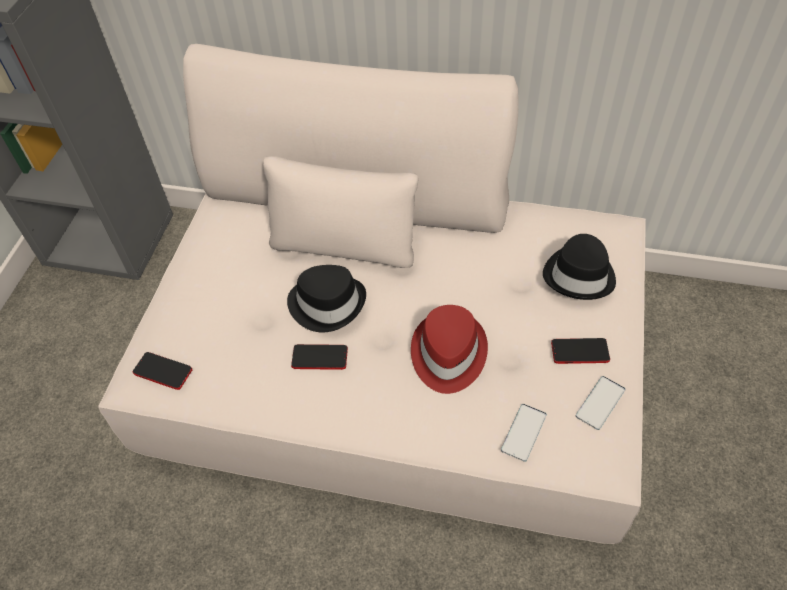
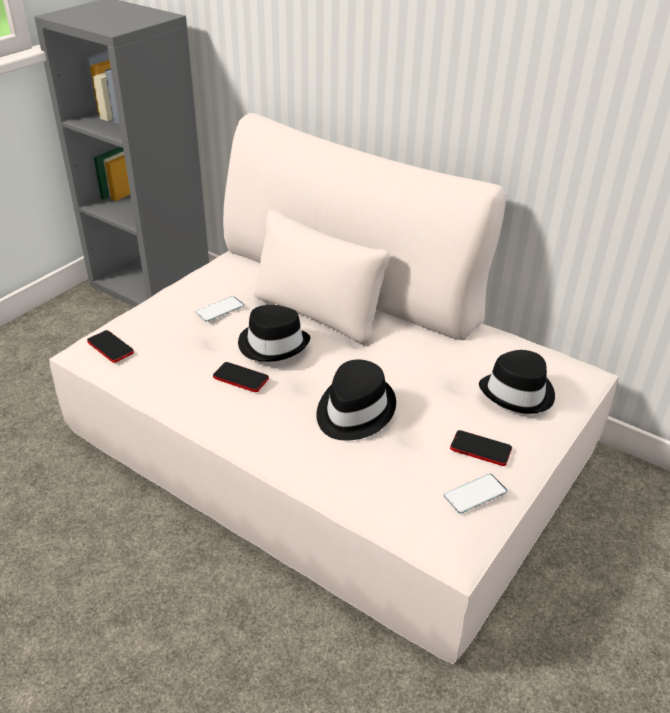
camera: 20 degrees right, 15 degrees down
(447, 354) = (353, 411): red hat -> black hat
(523, 432) = (385, 490): phone -> phone (220, 309)

